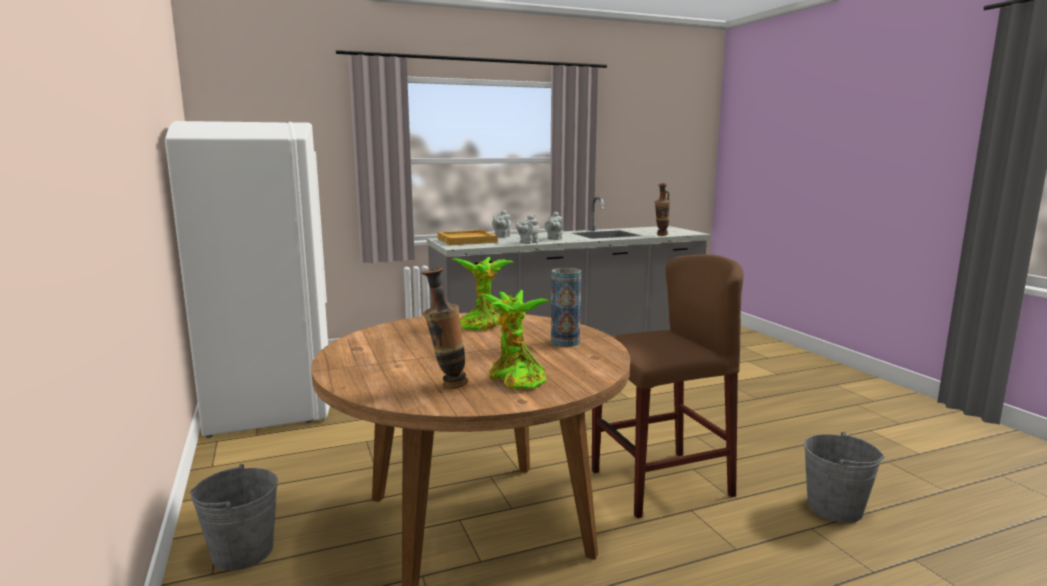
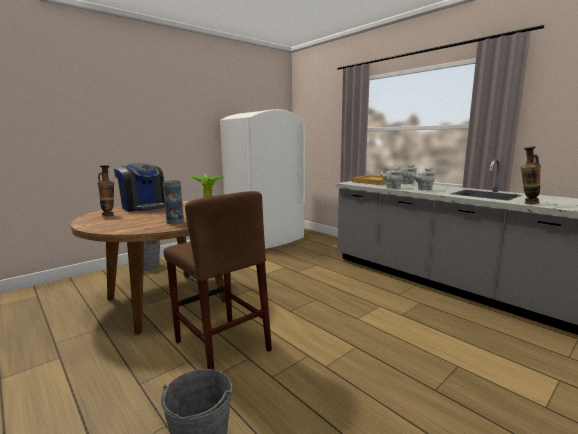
camera: 70 degrees right, 0 degrees up
(380, 361) = (144, 207): none -> coffee machine
(514, 379) = (114, 221): potted plant -> none

